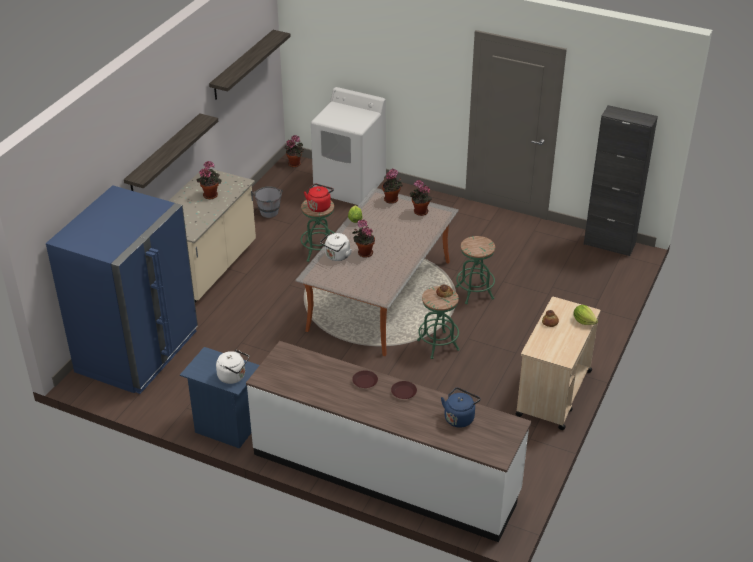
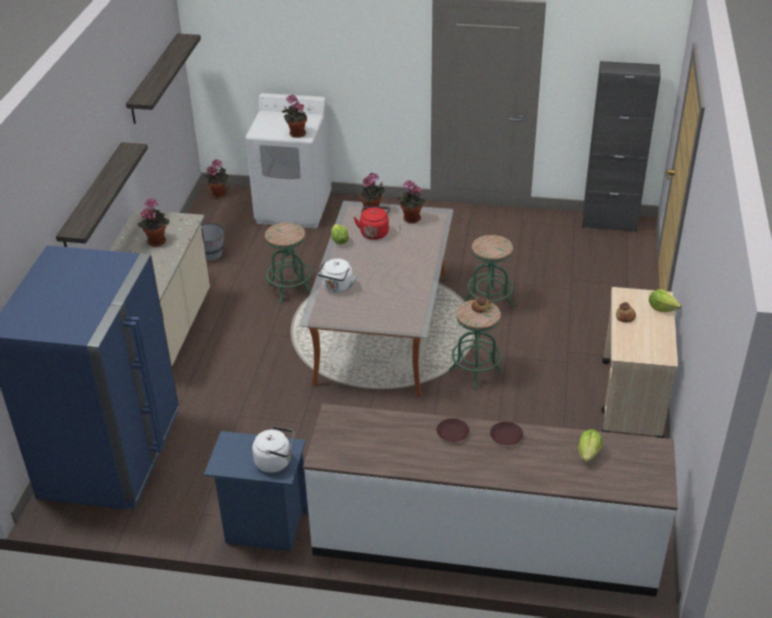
camera: 15 degrees left, 0 degrees up
(319, 206) = (287, 233): red kettle -> red kettle (374, 232)
(364, 253) = (367, 277): potted plant -> potted plant (296, 134)
(460, 417) = (588, 453): blue kettle -> lettuce

